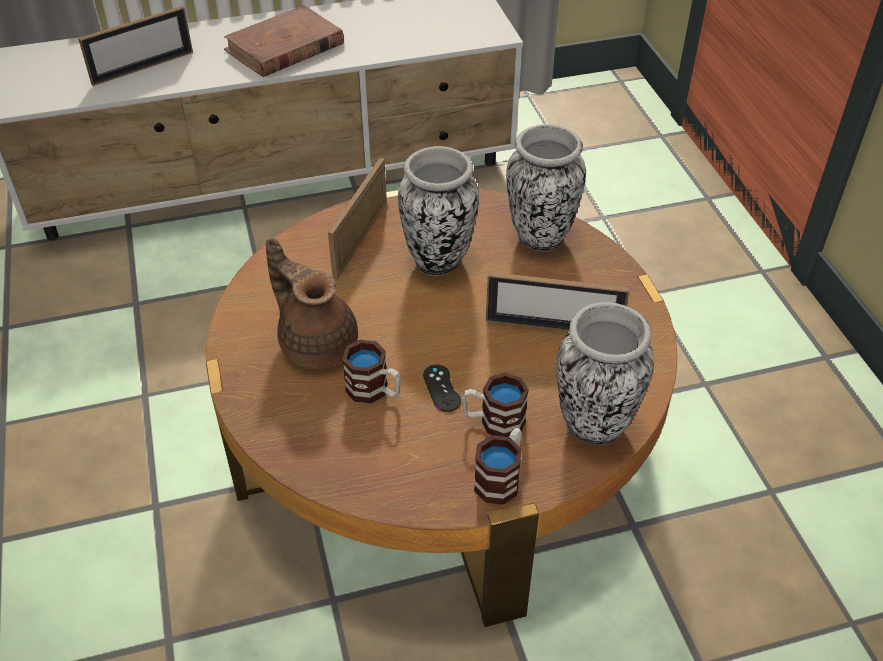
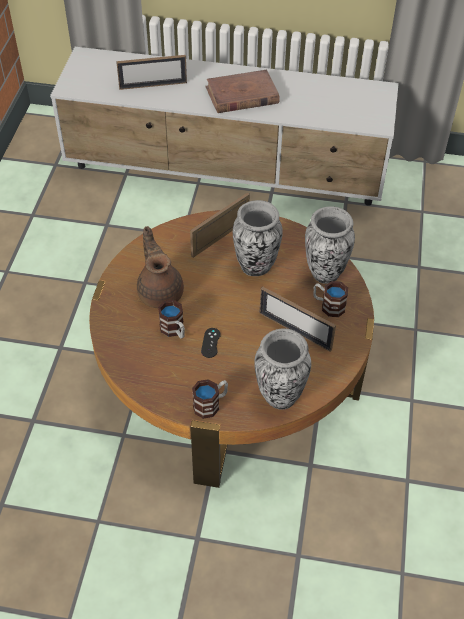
camera: 25 degrees right, 5 degrees up
(493, 421) = (226, 372): mug -> mug (328, 306)

